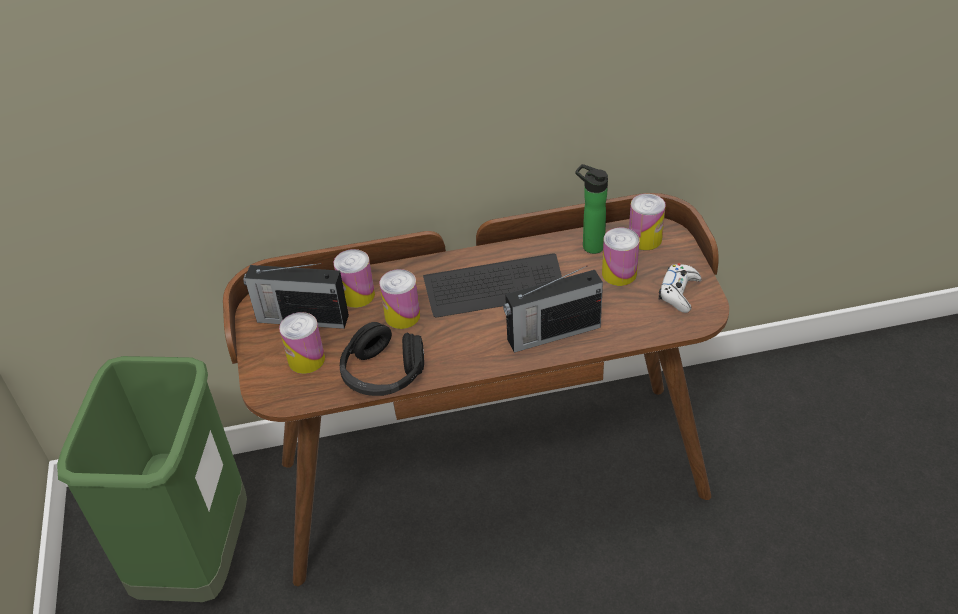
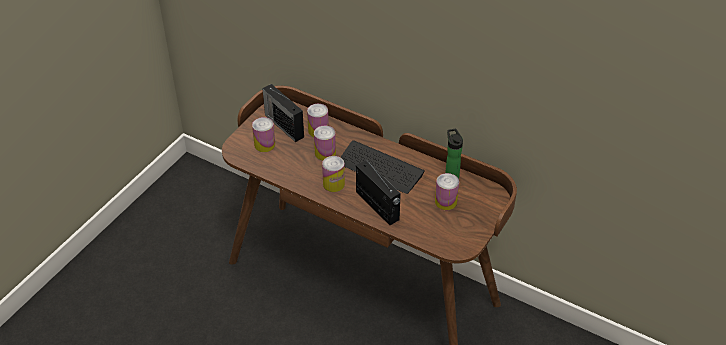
camera: 40 degrees right, 0 degrees up
(197, 560) = (203, 221): green trash can -> none
(383, 373) = (286, 172): black headphones -> none
(552, 333) = (377, 206): radio -> radio turned 150 degrees counterclockwise
(645, 239) = (482, 194): can -> can (333, 184)
(679, 292) = (461, 230): white game controller -> none

